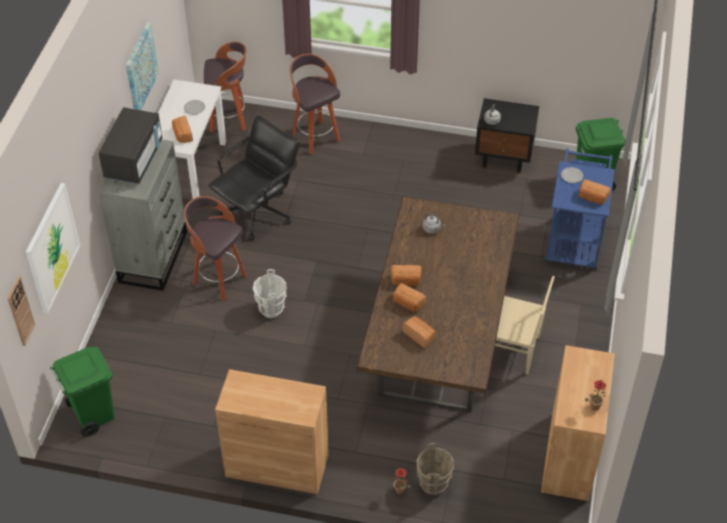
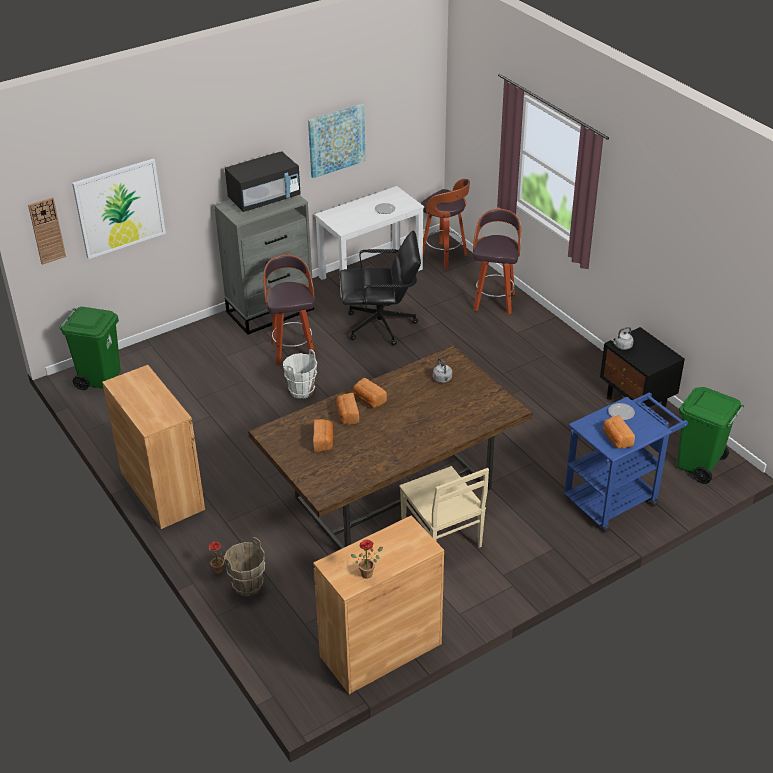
camera: 45 degrees right, 10 degrees down
(182, 135) = (351, 221): bread -> none

